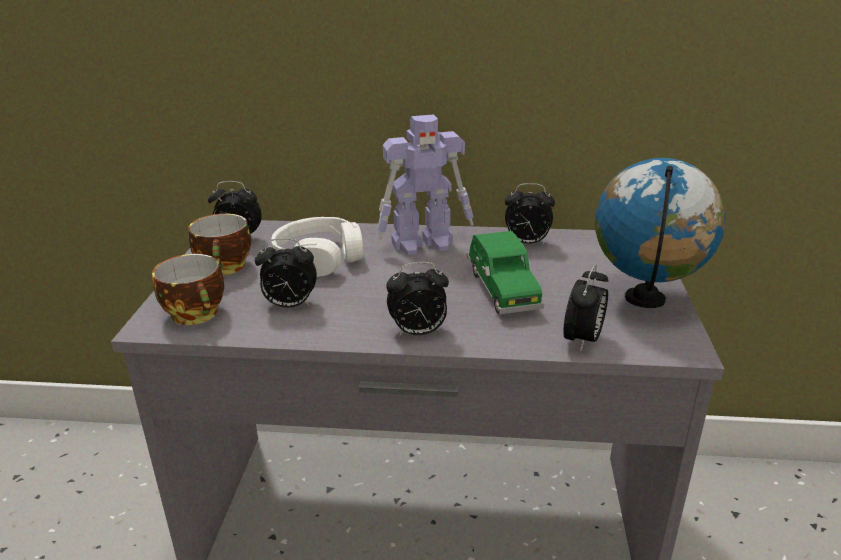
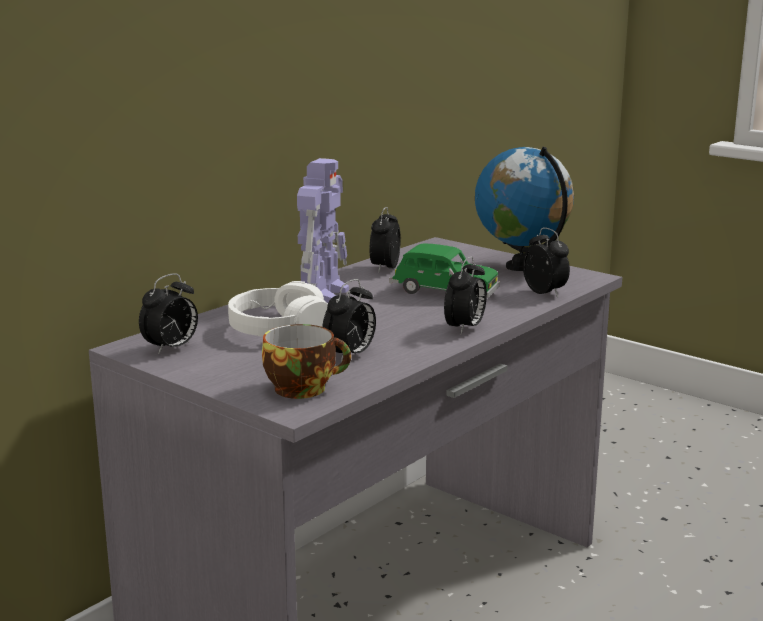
camera: 55 degrees left, 10 degrees down
(226, 267) = (226, 363): cup -> none
(526, 243) = (385, 268): alarm clock -> alarm clock turned 150 degrees clockwise

